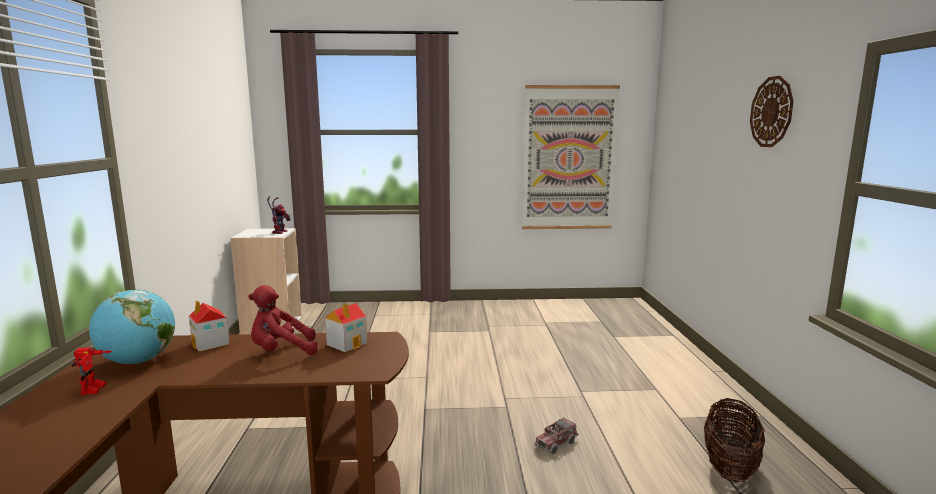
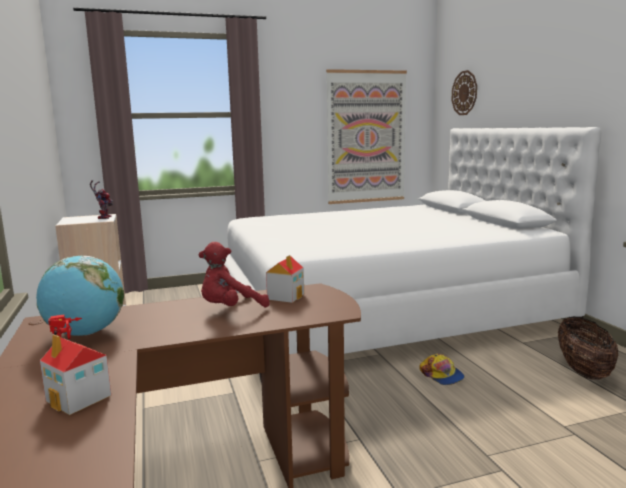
camera: 15 degrees left, 0 degrees up
(210, 343) = (146, 311): toy house -> toy house (79, 398)
(544, 358) = (384, 313): none -> white bed
(556, 443) = (442, 375): toy truck -> cap
(771, 112) = (568, 83): wall clock -> wall clock (464, 93)

